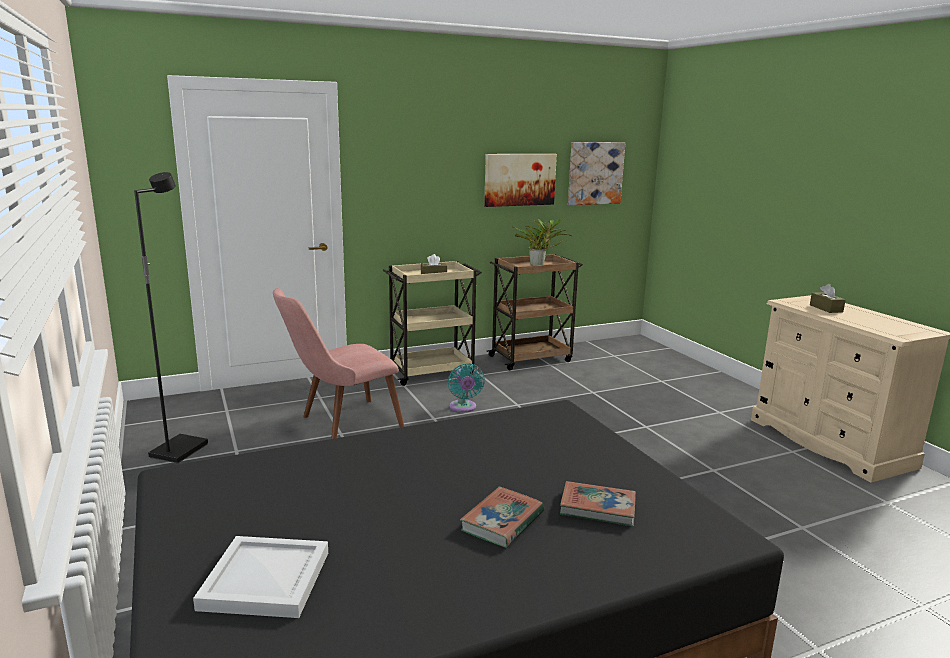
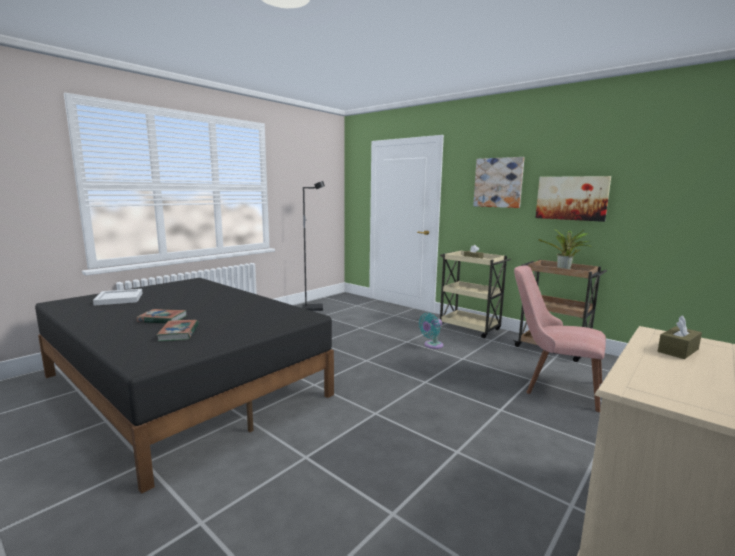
camera: 65 degrees right, 5 degrees down
(340, 425) = (370, 325): pink chair -> pink chair (552, 385)
(595, 173) = (663, 195): picture -> picture (498, 182)

